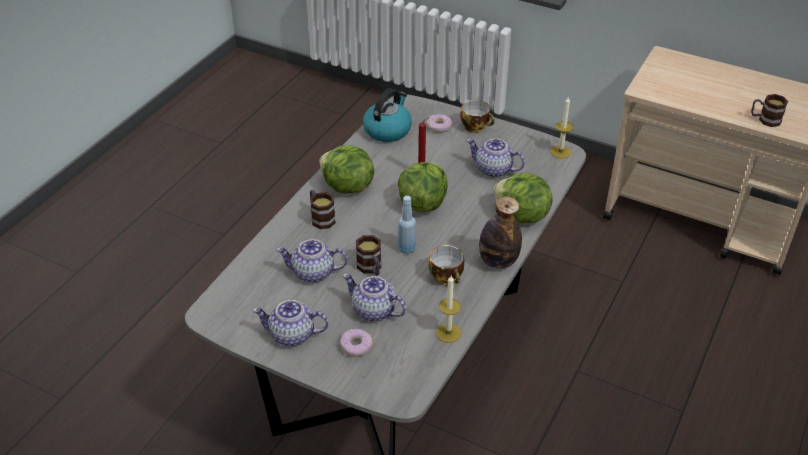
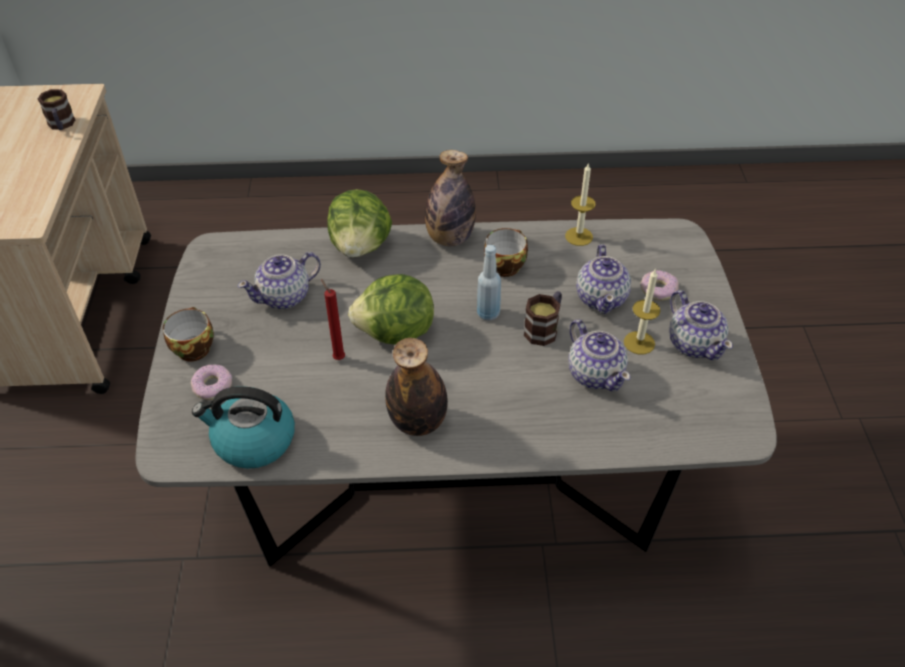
camera: 120 degrees left, 5 degrees up
(320, 217) = (498, 418): mug -> none
(346, 187) = (418, 422): lettuce -> bottle
(494, 170) = (285, 297): teapot -> teapot turned 60 degrees clockwise
(560, 152) = (211, 254): candle -> candle (639, 342)

